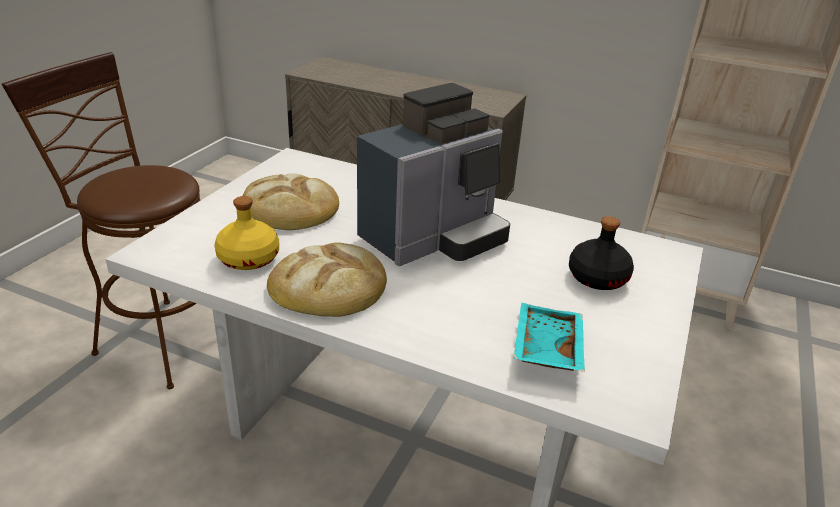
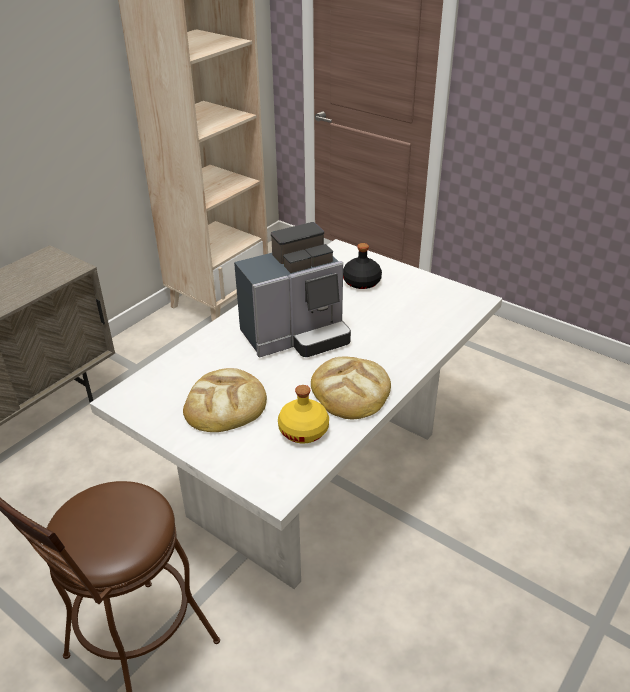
camera: 75 degrees left, 5 degrees up
(434, 238) = (297, 336): coffee machine -> coffee machine turned 90 degrees clockwise
(545, 347) = (426, 315): turquoise tray -> none

